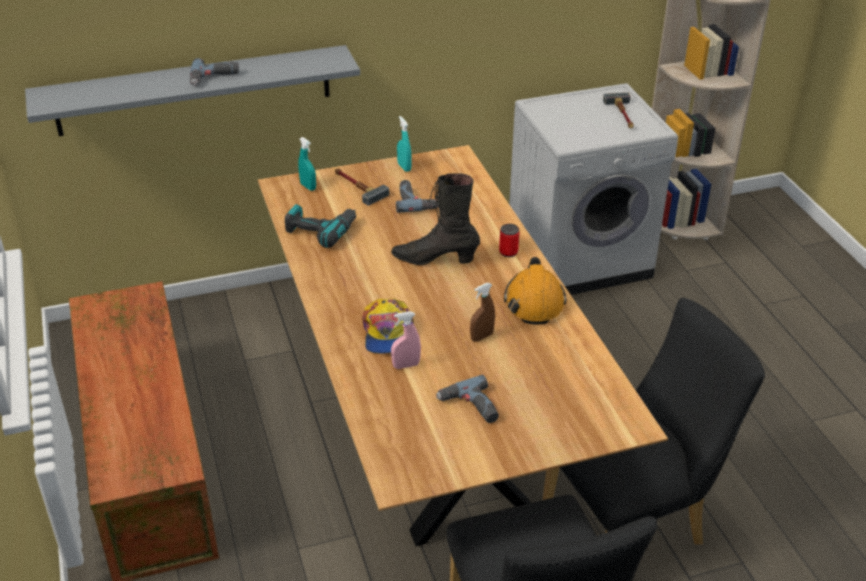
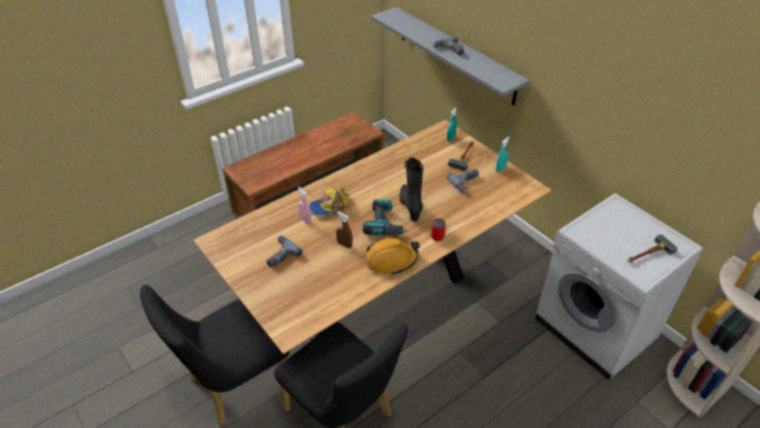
camera: 70 degrees right, 5 degrees up
(321, 230) = (411, 155): power drill -> power drill (385, 224)

